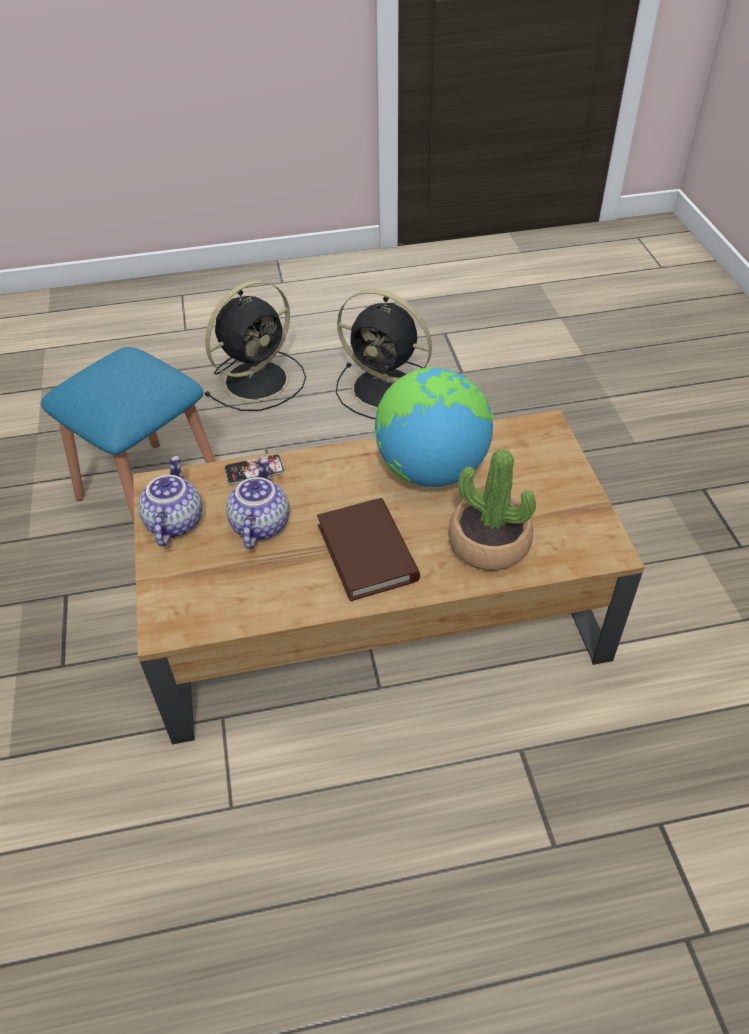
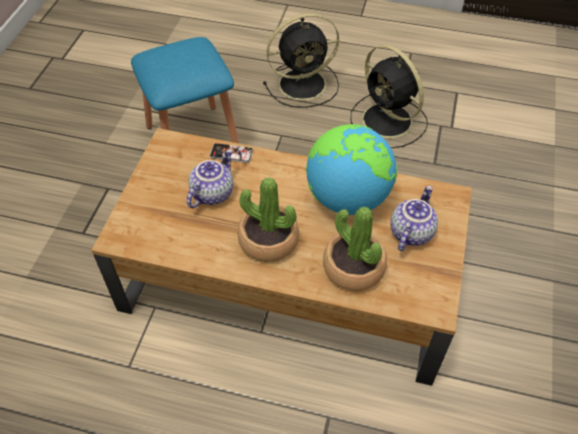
camera: 25 degrees right, 5 degrees up
(173, 522) = (161, 170): teapot -> teapot (410, 232)
(367, 552) = (268, 240): brown book -> potted plant

